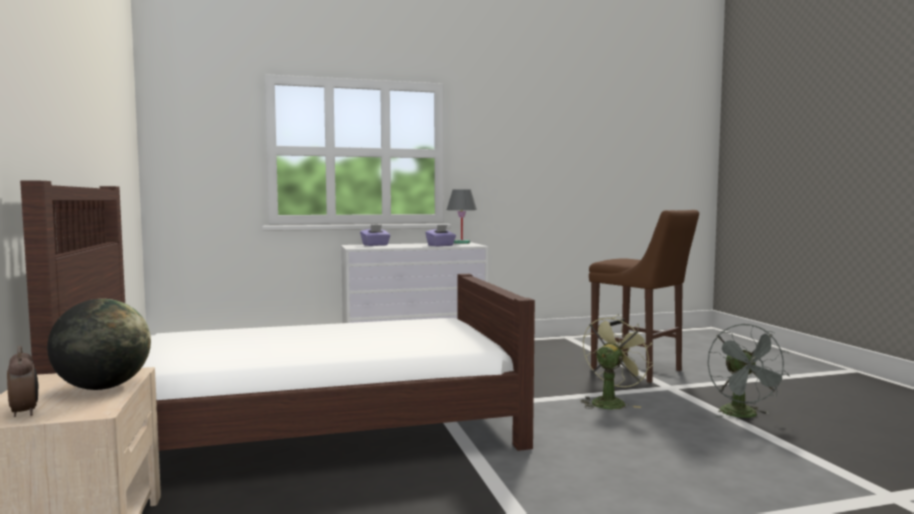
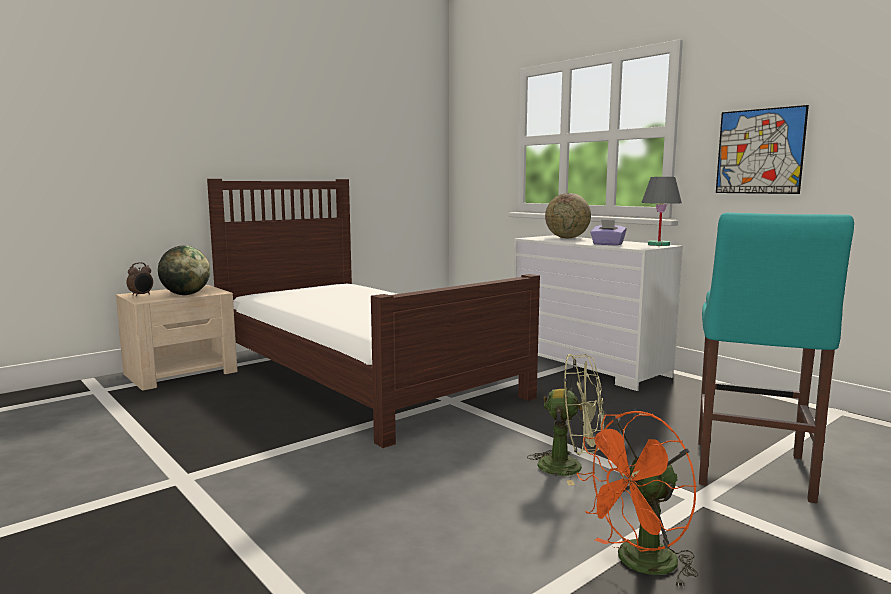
camera: 65 degrees right, 5 degrees up
(375, 245) = (567, 238): purple tissue box -> globe
(506, 173) = (759, 151): none -> picture
(640, 370) = (751, 473): brown stool -> turquoise stool
(744, 415) = (638, 564): grey fan -> orange fan

